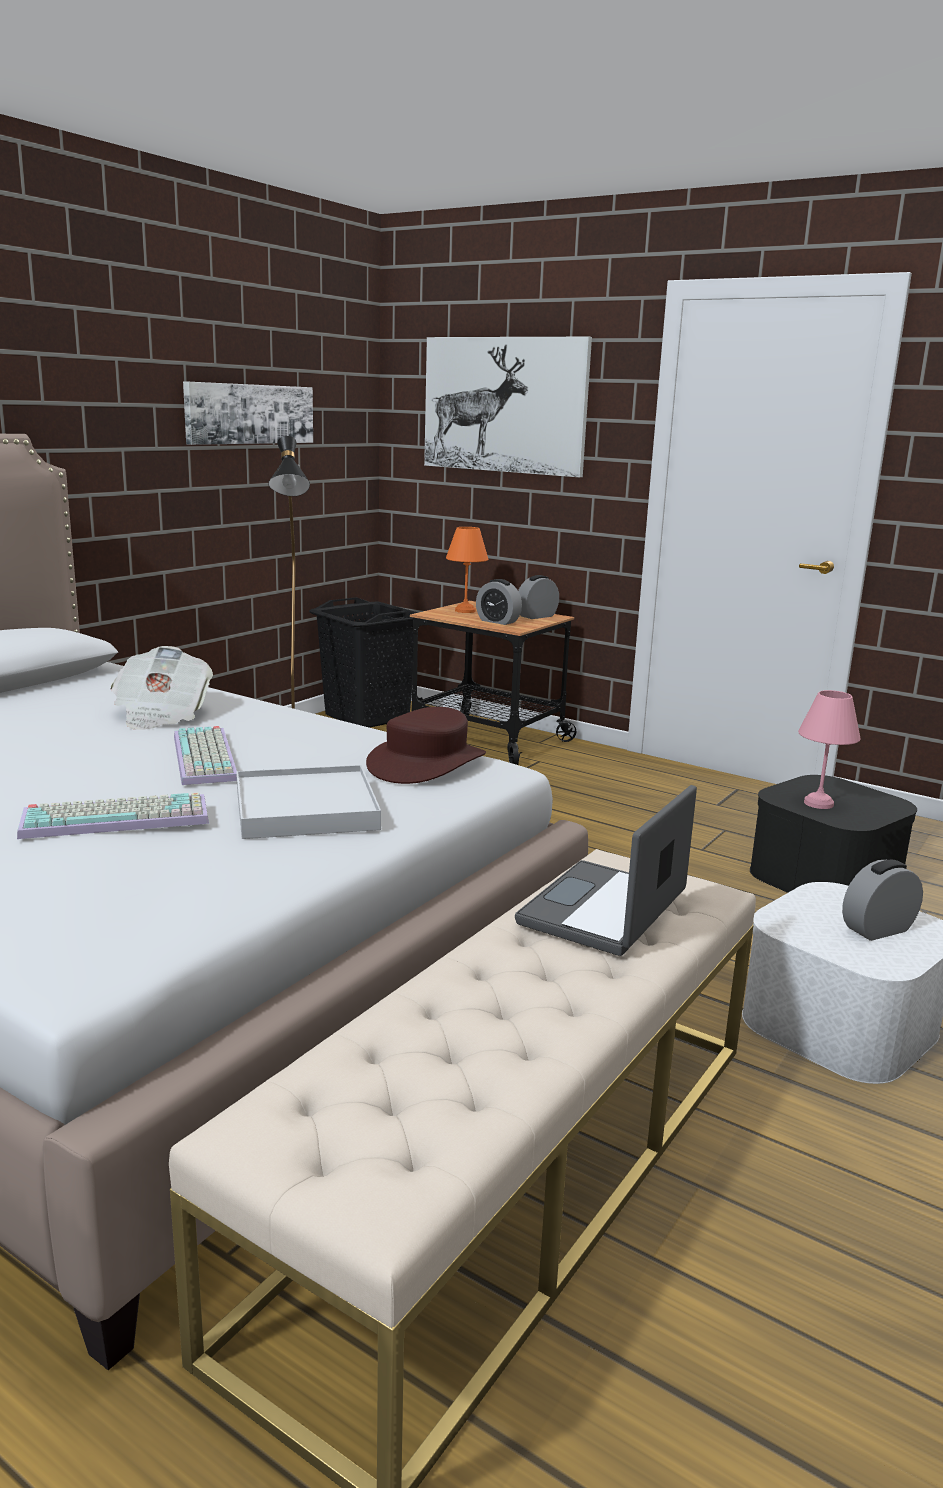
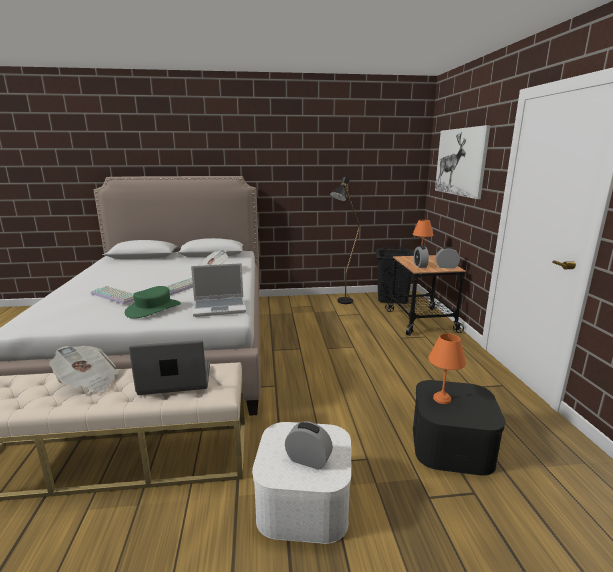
camera: 50 degrees right, 0 degrees up
(249, 414) = (348, 167): picture -> none
(306, 809) = (153, 309): white tray -> green hat
(426, 763) = (220, 307): brown hat -> laptop
(479, 993) = (88, 382): none -> newspaper
(817, 803) = (442, 398): pink table lamp -> orange table lamp

